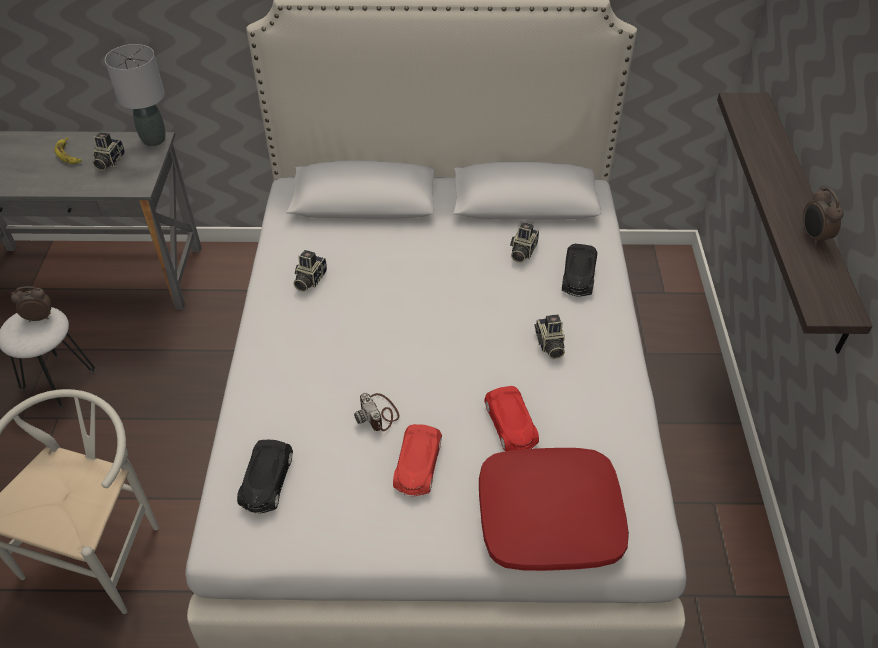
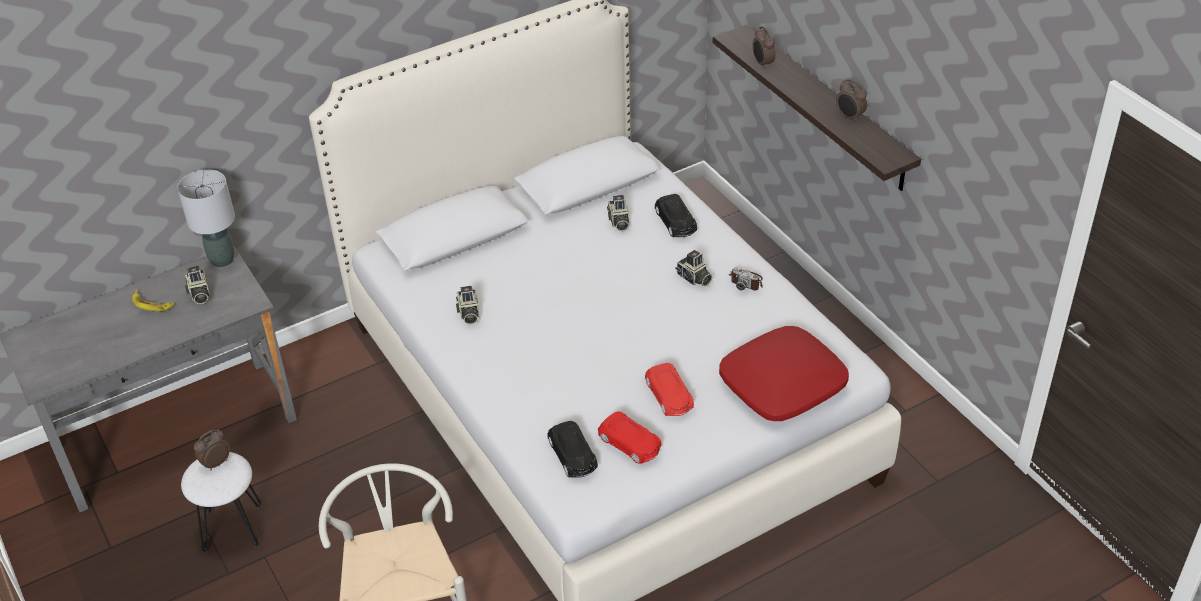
camera: 30 degrees left, 5 degrees down
(378, 414) = (613, 377): camera -> camera (746, 281)
(511, 425) = (711, 342): red toy car -> red toy car (630, 443)
(753, 139) = (762, 64): none -> alarm clock

